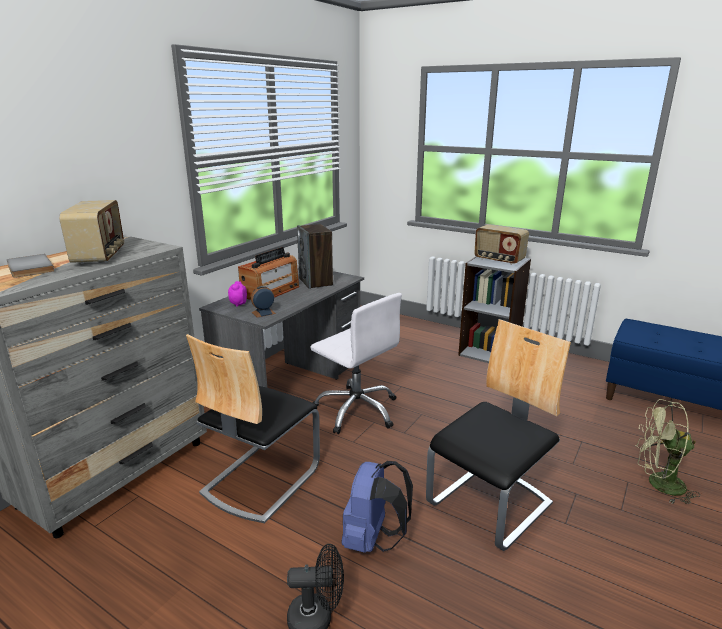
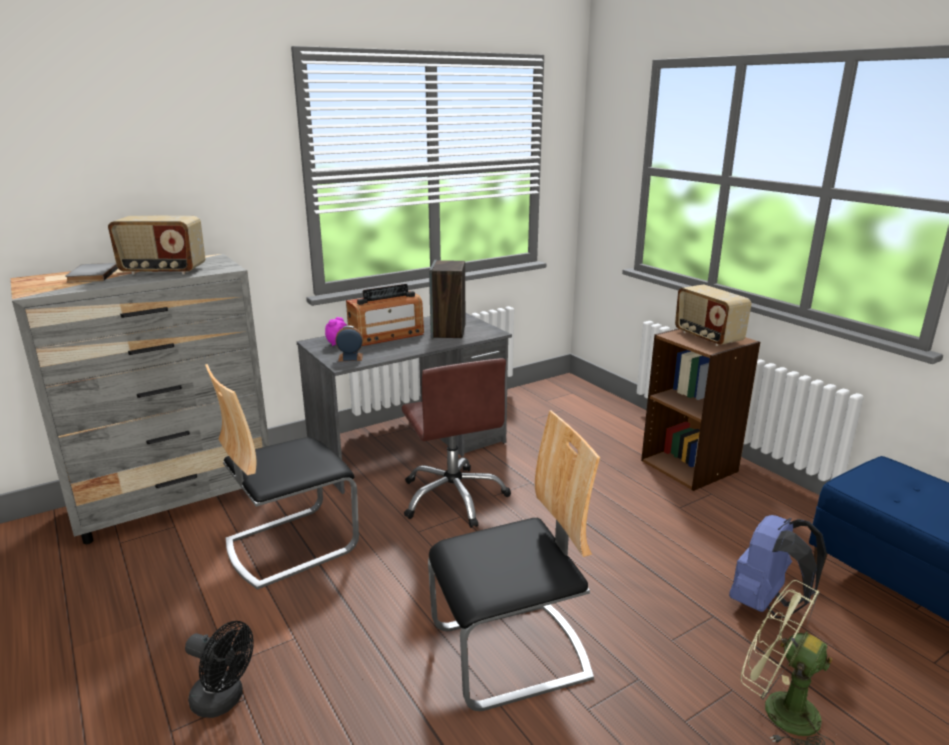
camera: 25 degrees right, 0 degrees up
(100, 256) = (163, 271): radio -> radio turned 75 degrees clockwise
(357, 410) = (454, 497): white office chair -> brown office chair
(373, 540) = (344, 644): blue backpack -> blue backpack (765, 604)
(489, 352) = (690, 466): grey bookcase -> brown bookcase

